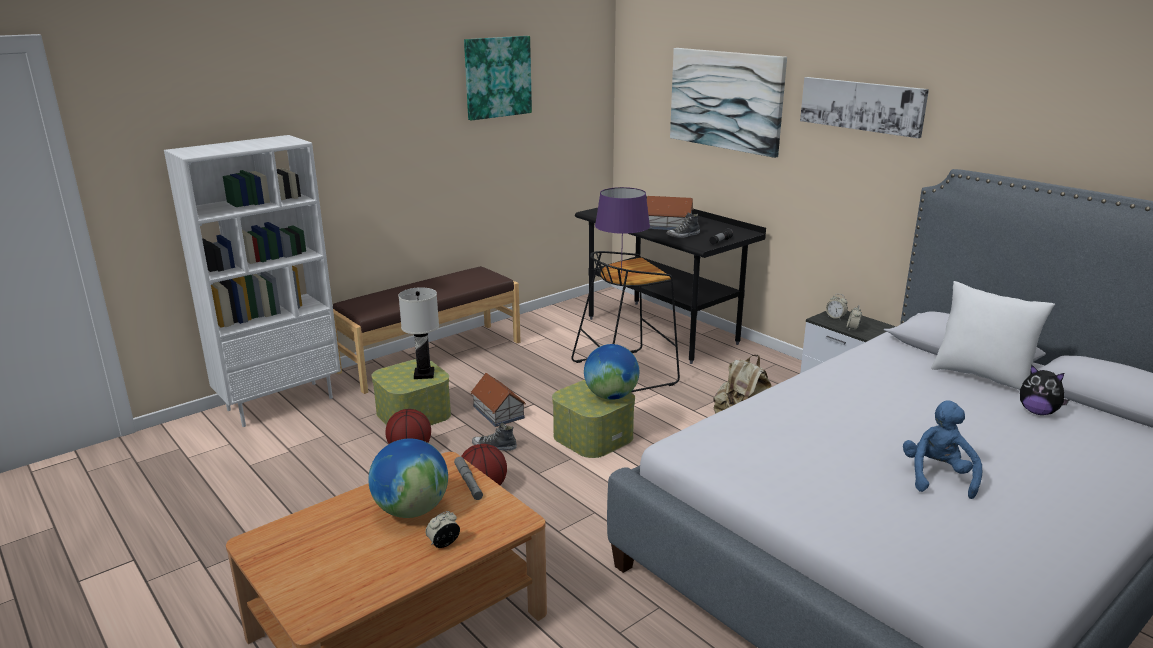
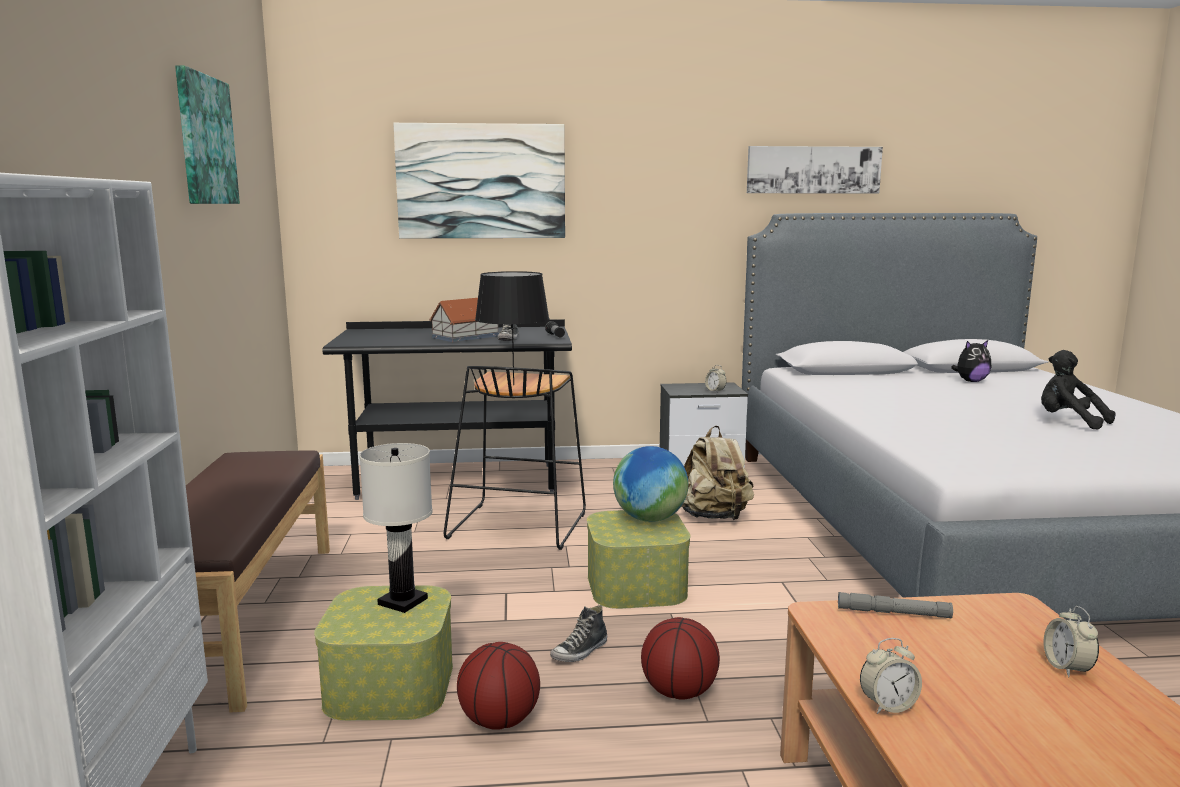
camera: 55 degrees left, 10 degrees down
(411, 510) = (955, 670): globe -> none
(498, 412) = (491, 621): toy house -> none
(621, 272) = (513, 385): purple table lamp -> black table lamp
(835, 317) = (683, 388): alarm clock -> alarm clock (888, 705)
(862, 105) = (661, 169): picture -> picture (813, 170)
(937, 476) = (1068, 422): blue plush toy -> black plush toy
(981, 376) = (897, 376): white pillow -> none

